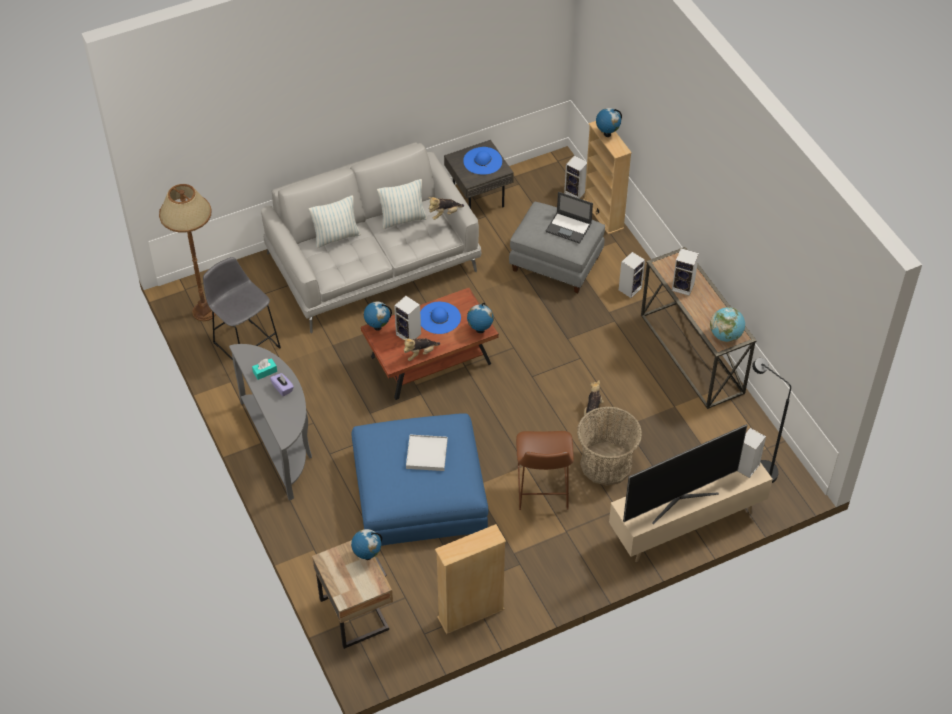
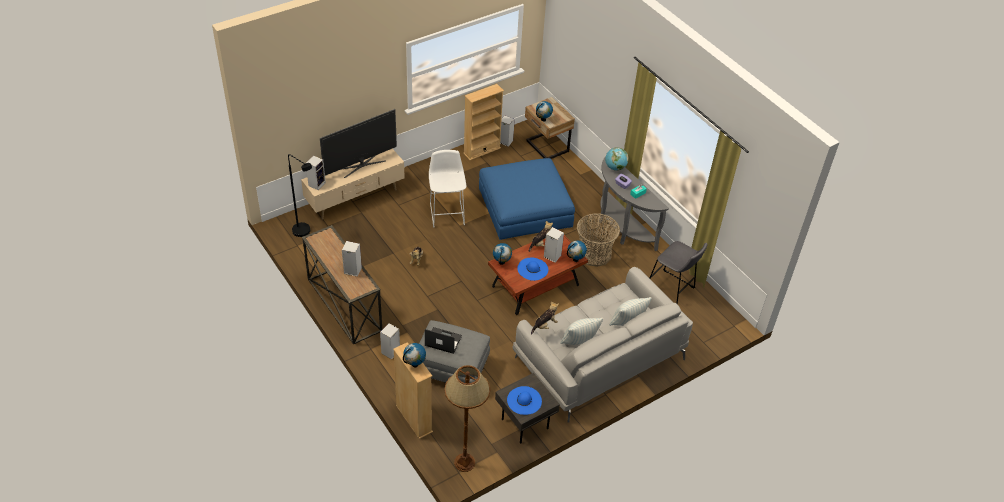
camera: 170 degrees right, 5 degrees down
(204, 312) = (711, 310): brown floor lamp -> brown floor lamp (465, 462)
(427, 454) = (522, 184): white tray -> none
(542, 490) = (447, 212): brown stool -> white stool
(576, 192) = (439, 439): speaker -> speaker (505, 141)
(606, 464) = (406, 229): basket -> basket (594, 253)
(725, 335) = (323, 238): globe -> globe (615, 167)

